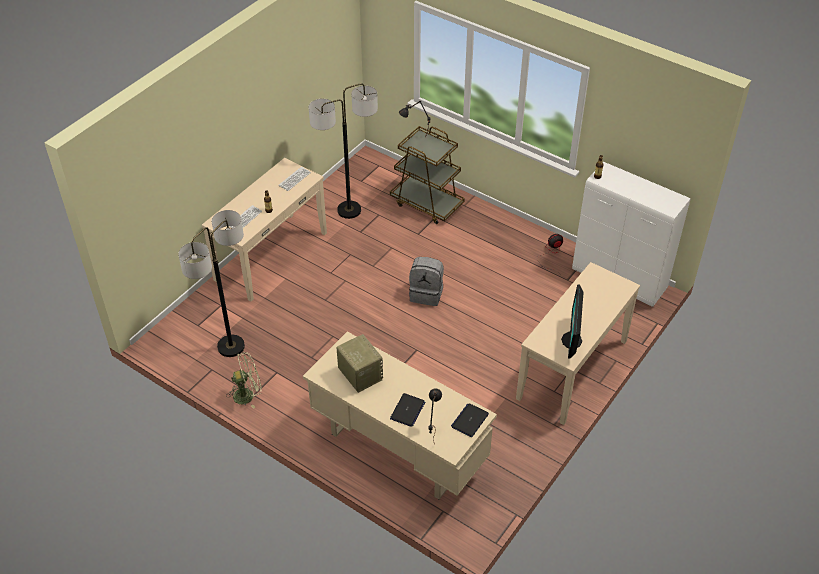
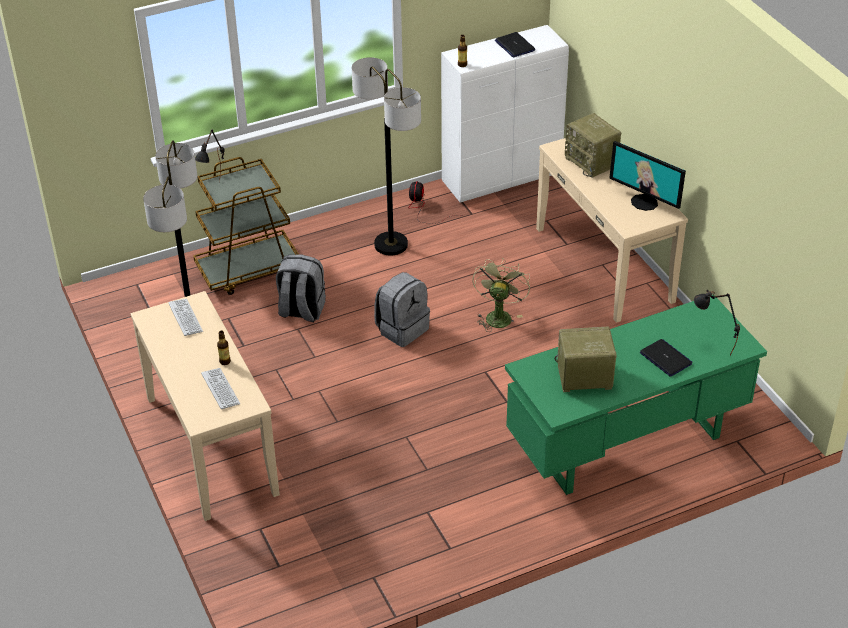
camera: 60 degrees left, 5 degrees down
(231, 346) = (347, 543): floor lamp -> floor lamp (391, 244)
(248, 394) = (445, 553): green fan -> green fan (498, 315)
(397, 449) = (626, 445): beige desk -> green desk
(408, 242) = (301, 311): none -> grey backpack
(470, 420) = (710, 316): laptop -> laptop (514, 45)
(595, 296) = (592, 162): none -> radio

